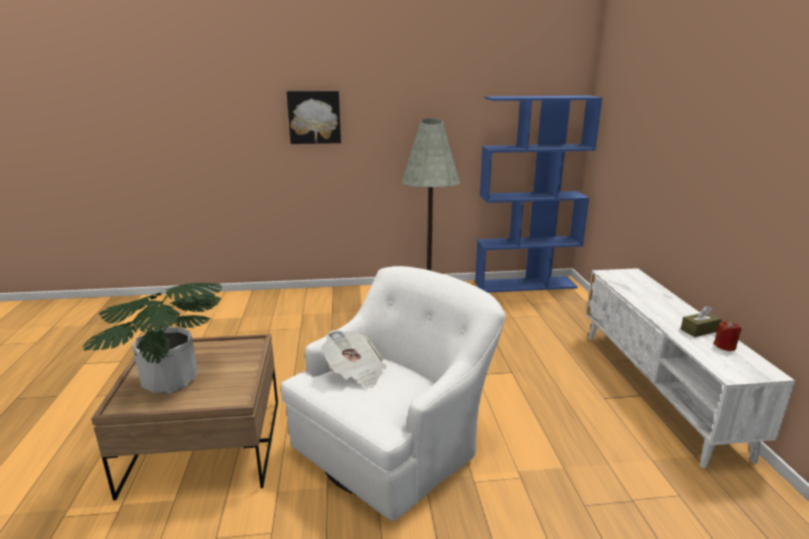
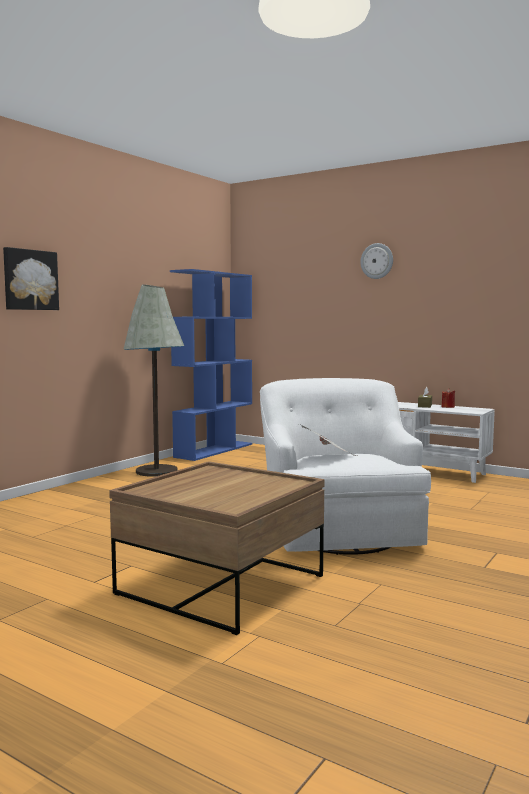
camera: 50 degrees left, 15 degrees down
(170, 382) = (221, 494): potted plant -> none
(714, 100) = (377, 261): none -> wall clock

